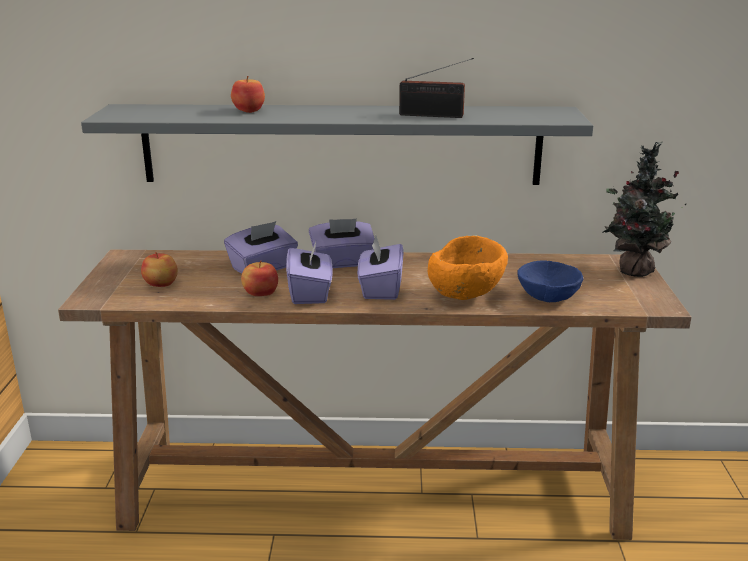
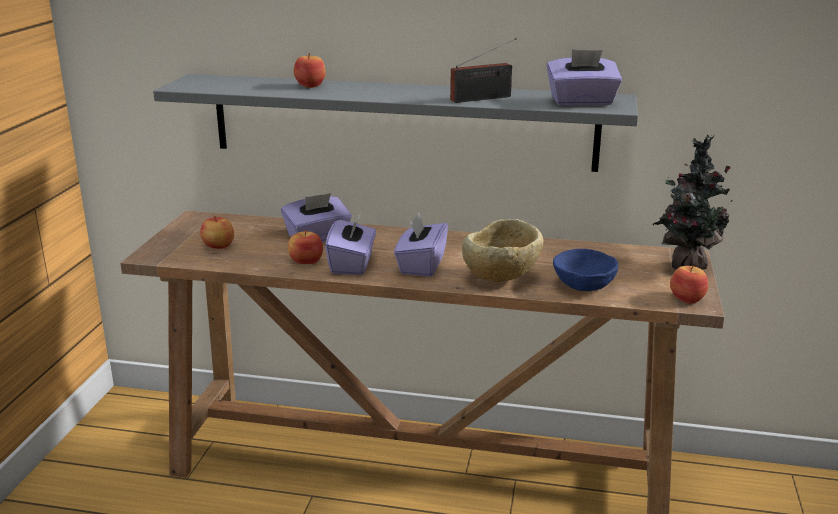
camera: 10 degrees right, 0 degrees up
(342, 262) = (395, 237): purple tissue box -> purple tissue box (582, 102)
(435, 116) = (484, 98): radio -> radio turned 45 degrees counterclockwise
(465, 297) = (501, 279): orange bowl -> beige bowl
(650, 302) = (687, 298): none -> apple

